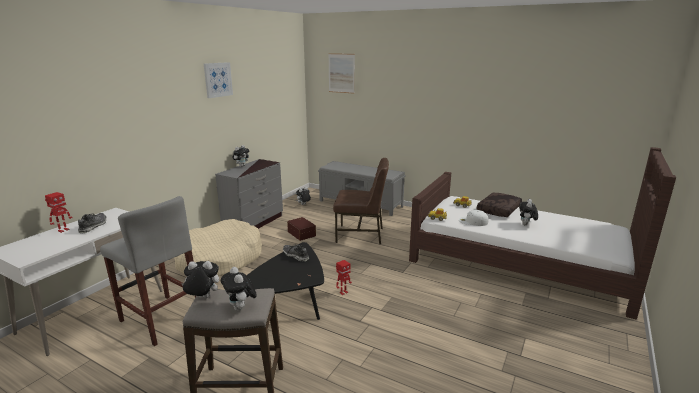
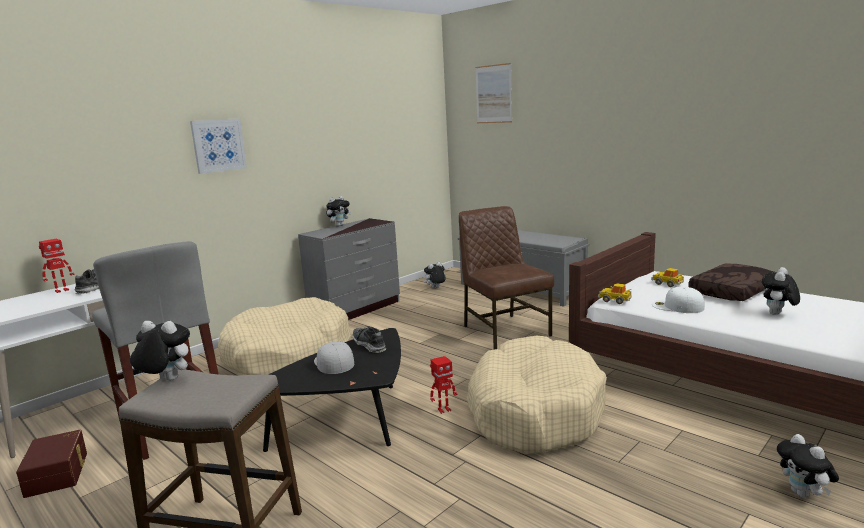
camera: 15 degrees right, 5 degrees down
(218, 79) = (304, 102): picture -> picture (218, 145)
(241, 308) = (208, 399): plush toy -> plush toy (804, 494)
(278, 270) = (333, 362): none -> white cap
(302, 233) = (417, 325): brown storage box -> brown storage box (59, 473)
(361, 235) = (504, 330): brown chair -> brown chair turned 135 degrees counterclockwise
(397, 289) = (534, 411): none -> beige dog bed

